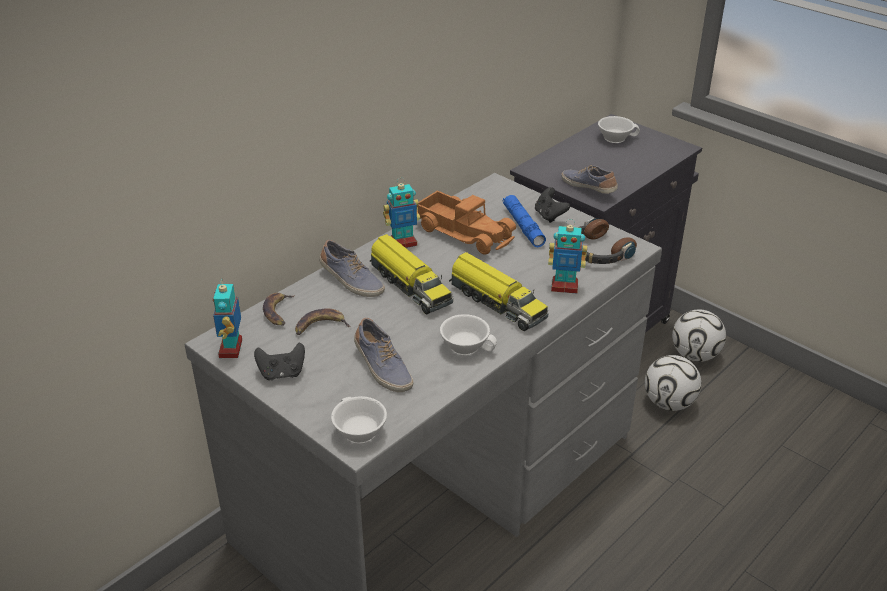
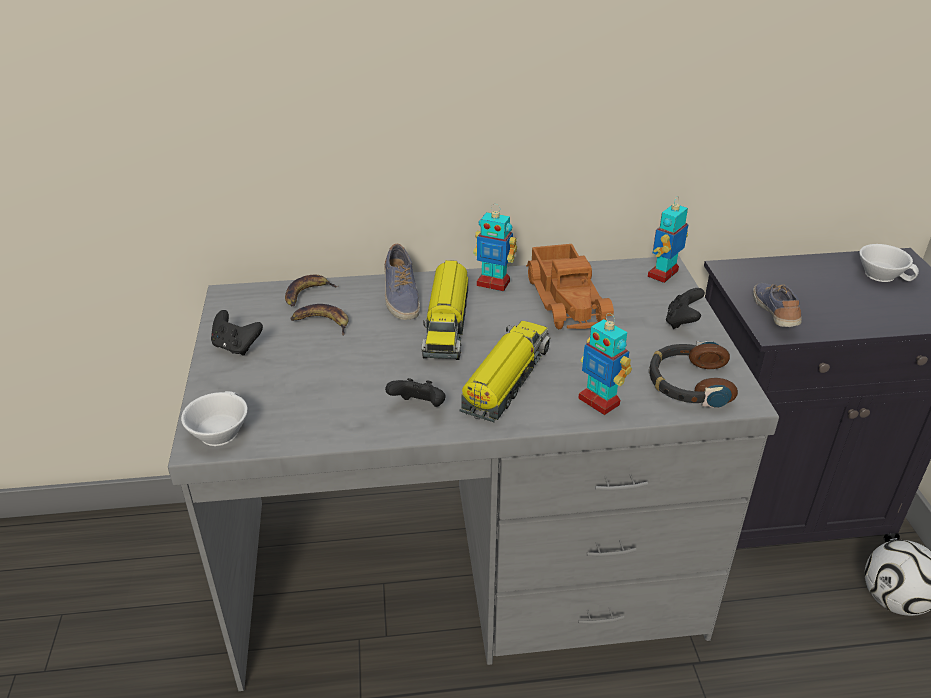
camera: 40 degrees right, 0 degrees up
(232, 349) = (231, 306): toy robot -> toy robot (663, 274)
(382, 368) = (317, 386): shoe -> none
(466, 345) = (419, 407): white cup -> black game controller
(496, 302) = (506, 381): toy truck -> toy truck turned 150 degrees counterclockwise
(523, 226) = (638, 319): blue flashlight -> none
(669, 403) = (803, 634): football -> none

